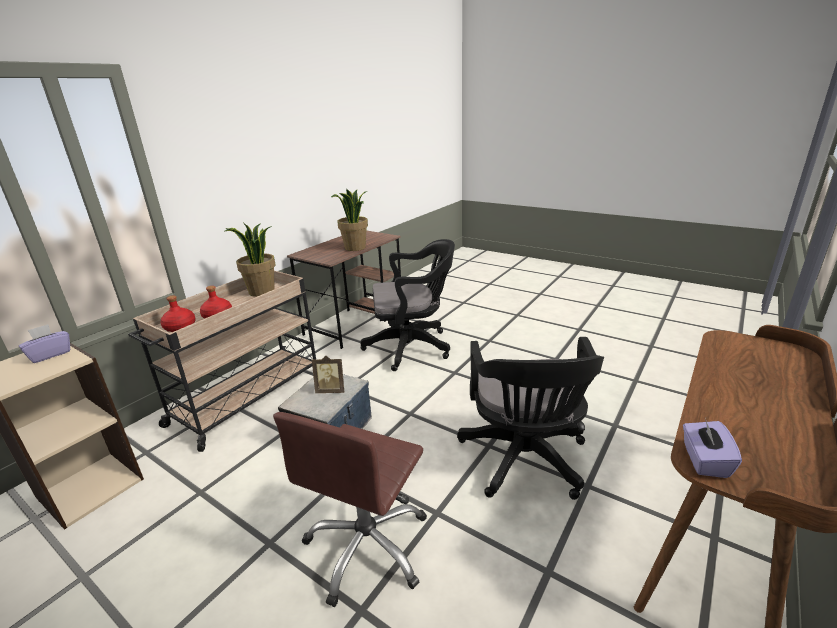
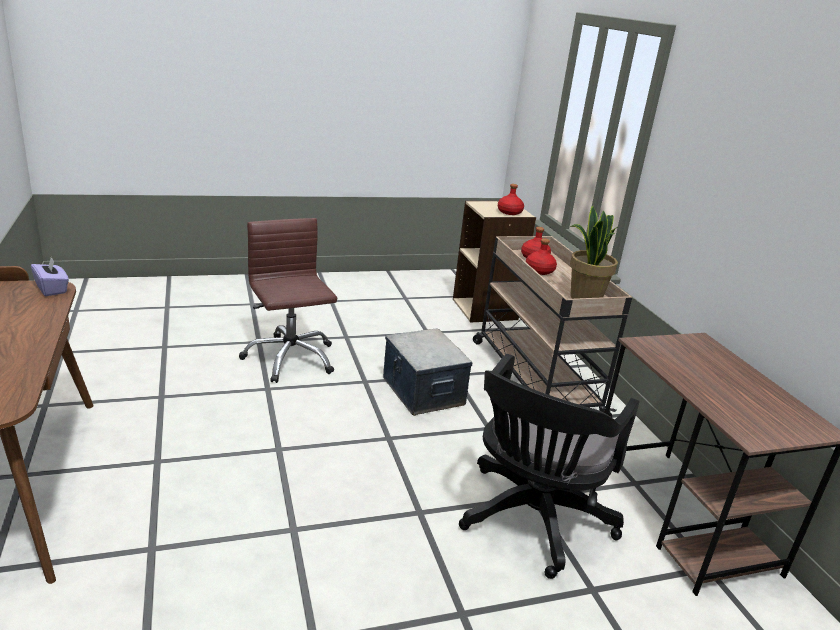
camera: 125 degrees right, 0 degrees up
(50, 354) = (509, 212): purple tissue box -> red bottle
(331, 390) = (427, 351): picture frame -> none
(355, 248) = (692, 380): potted plant -> none
(524, 461) = (231, 452): black office chair -> none

